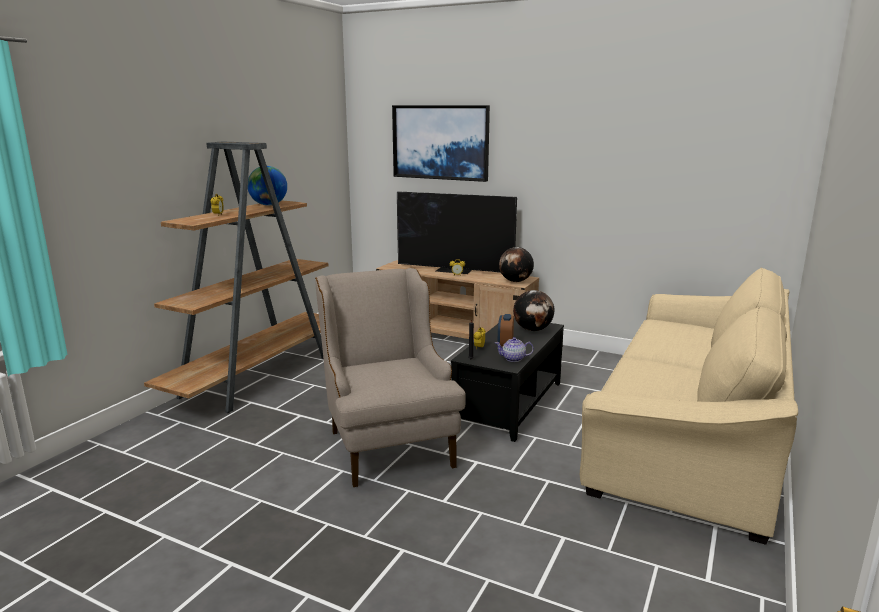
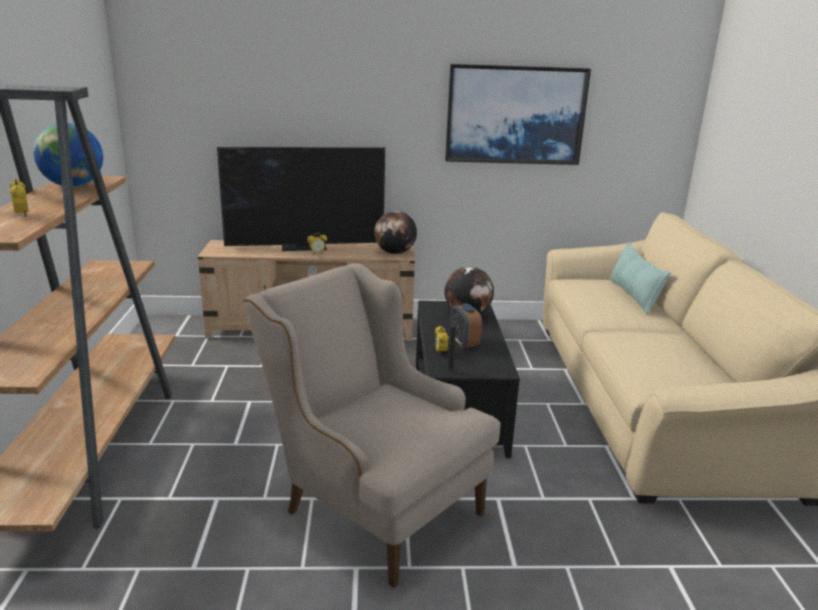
camera: 30 degrees left, 5 degrees up
(440, 142) = (269, 76): picture -> picture (515, 115)
(513, 359) = (494, 359): teapot -> none
(702, 339) = (633, 296): none -> pillow

